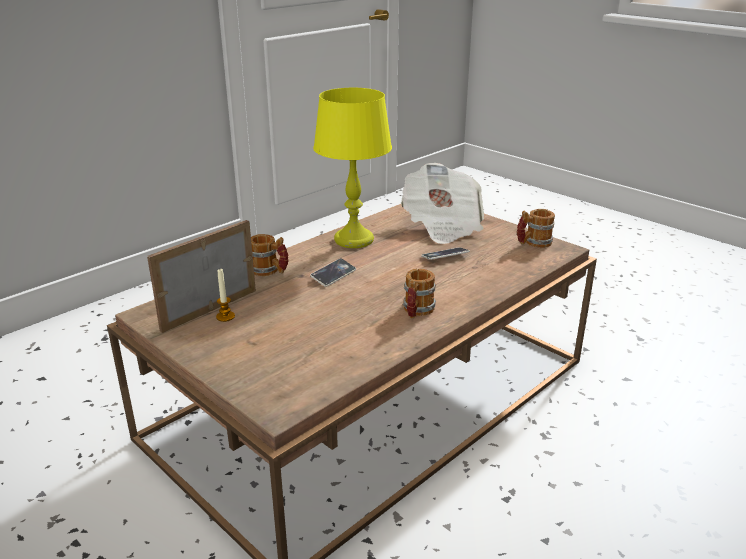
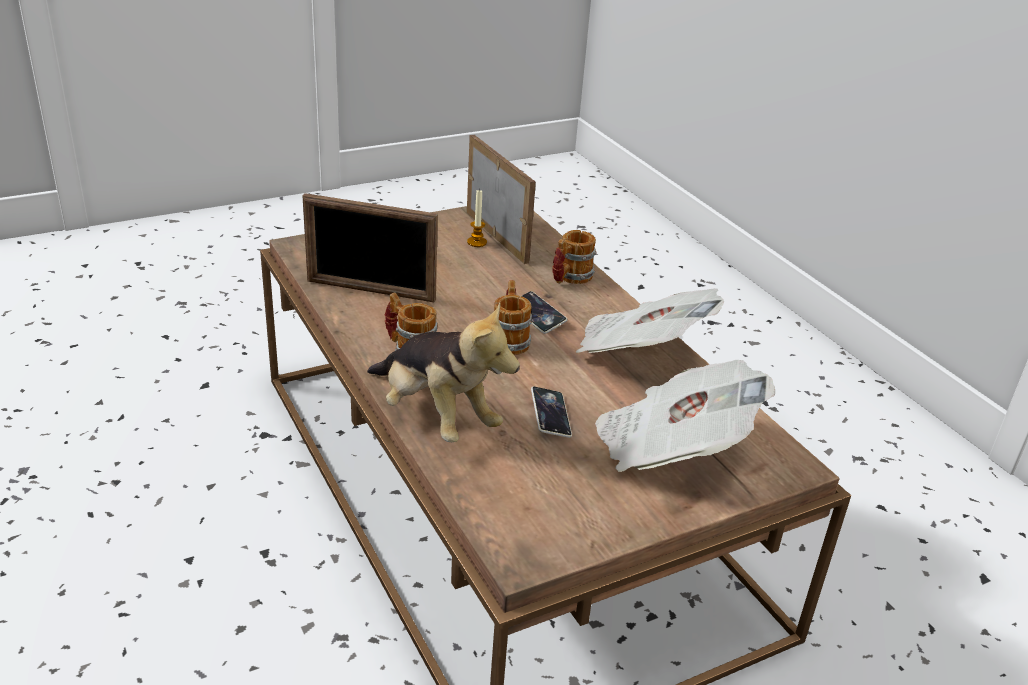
camera: 105 degrees right, 5 degrees up
(343, 347) = (370, 291): none -> picture frame
(354, 240) = (640, 352): yellow table lamp -> newspaper
(481, 288) = (436, 416): none -> plush toy
(533, 243) = (559, 528): mug -> mug (509, 339)

